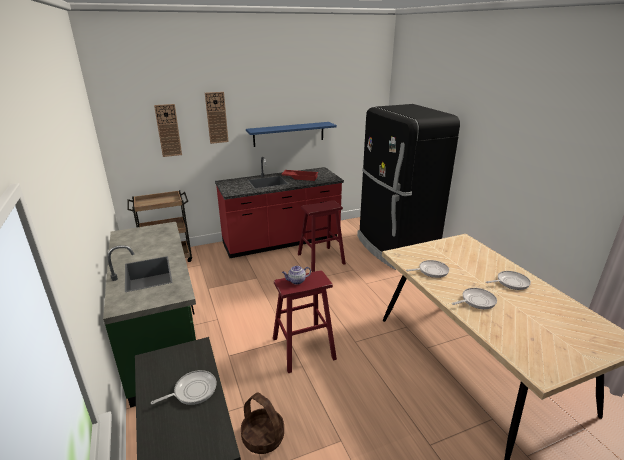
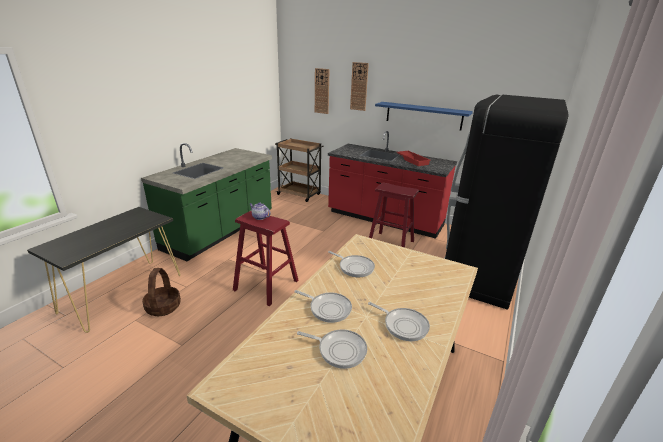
camera: 50 degrees right, 0 degrees up
(192, 391) = (115, 232): frying pan -> frying pan (339, 350)

